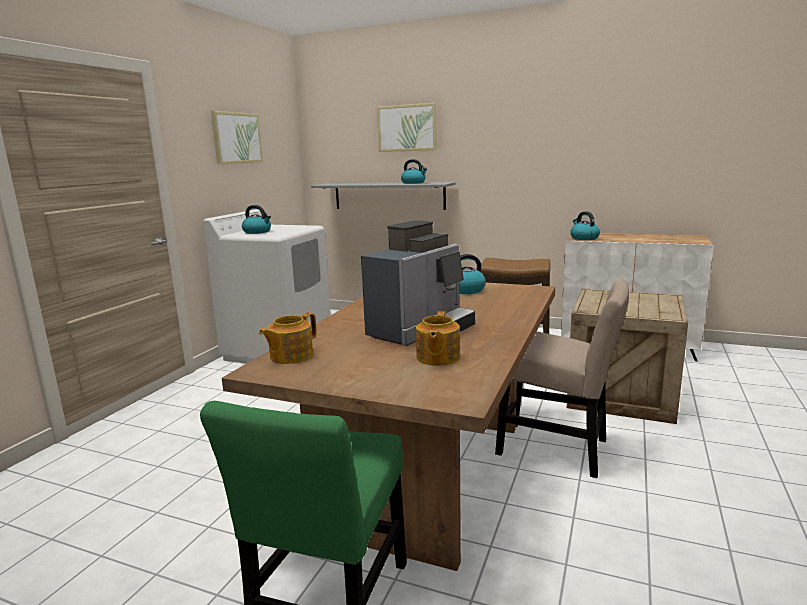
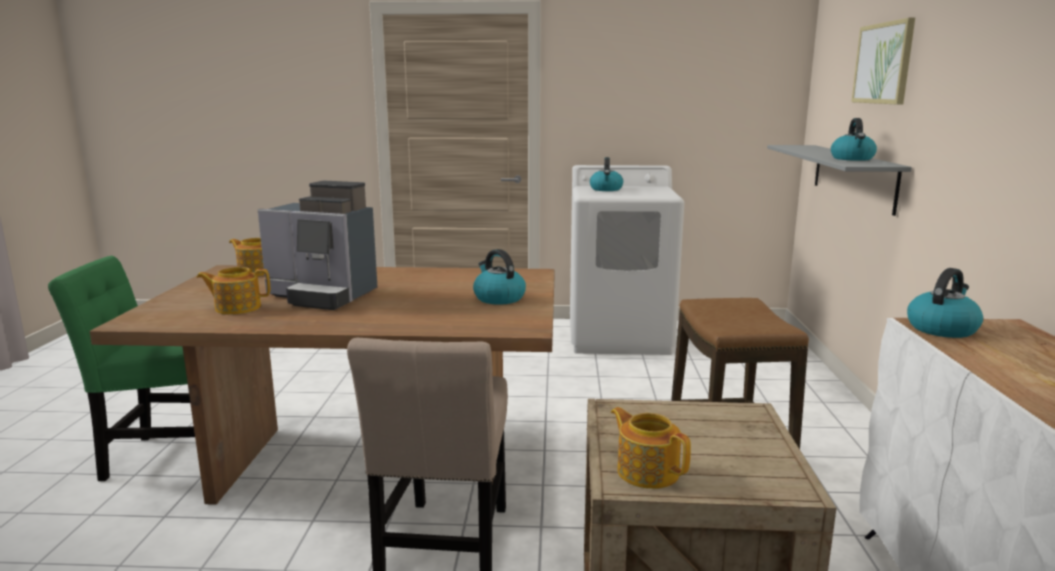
camera: 70 degrees right, 0 degrees up
(237, 138) = (660, 77): picture -> none
(658, 312) = (647, 471): none -> teapot

